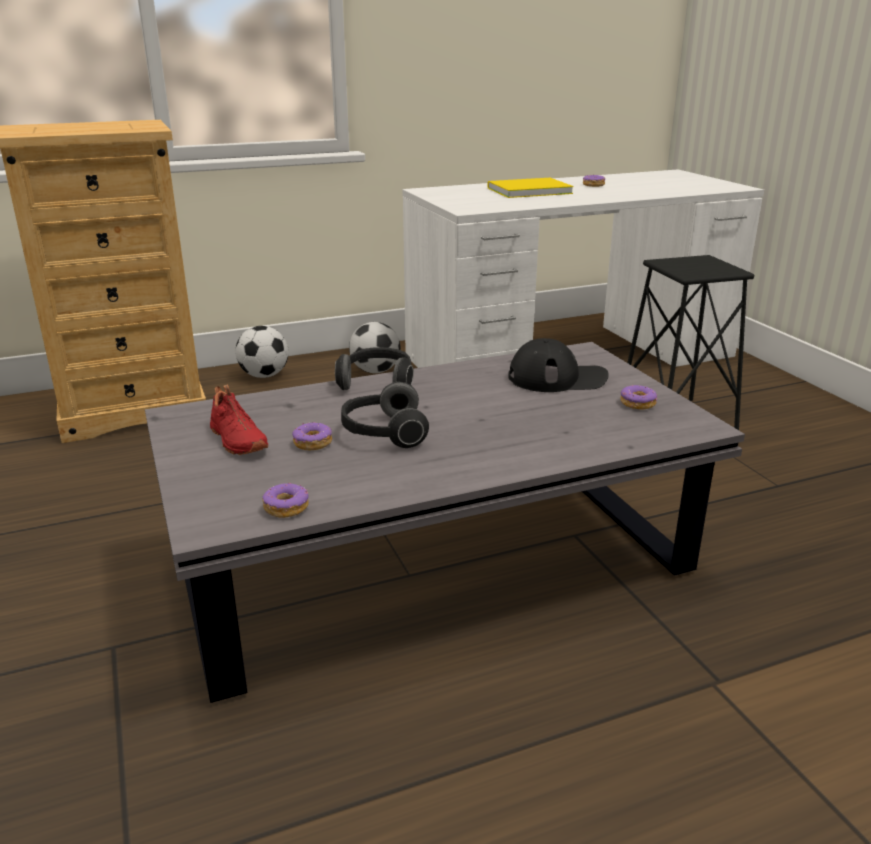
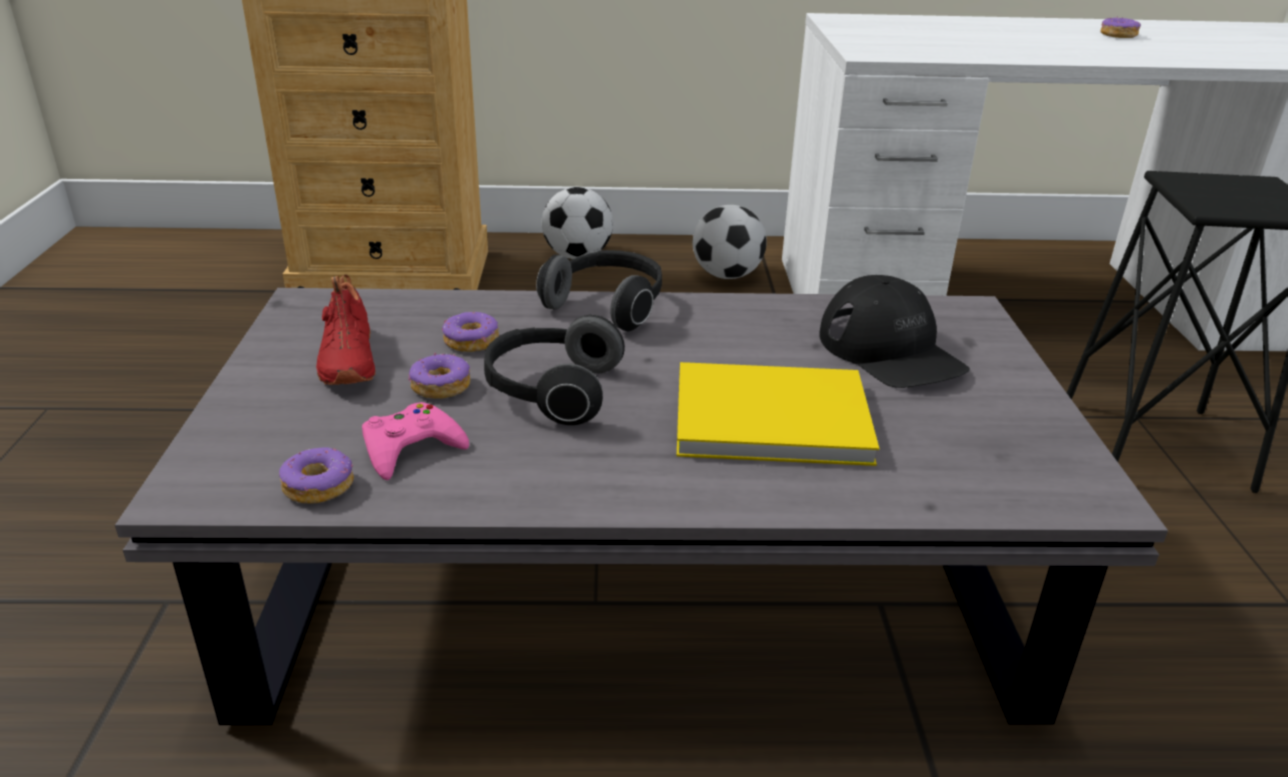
camera: 20 degrees right, 5 degrees up
(325, 478) = (411, 448): none -> pink game controller
(526, 190) = (996, 33): yellow book -> yellow book (764, 415)
(557, 378) = (891, 351): black cap -> black cap turned 45 degrees clockwise
(638, 403) = (999, 425): donut -> donut (471, 341)

